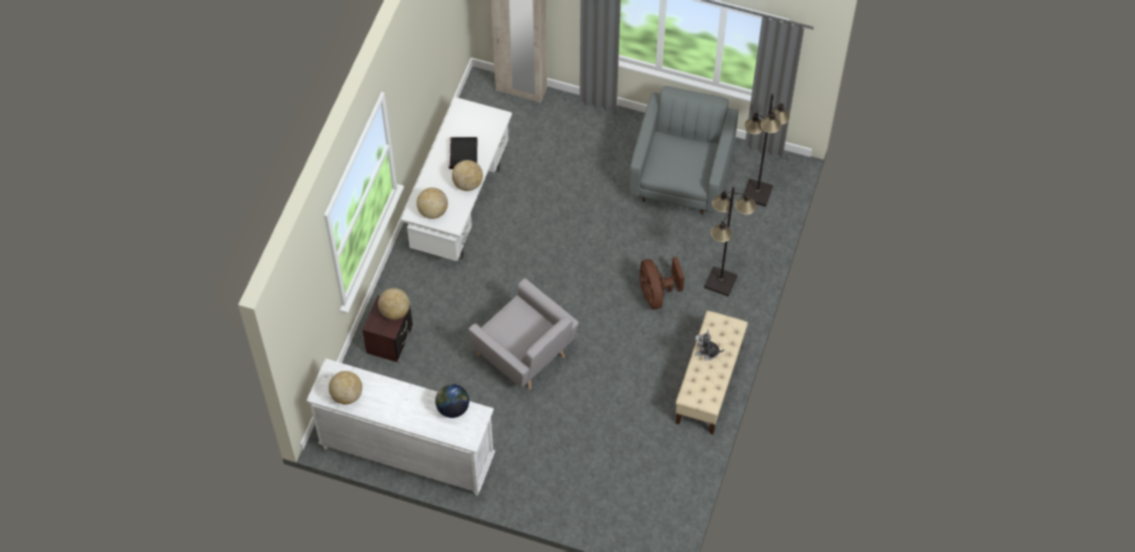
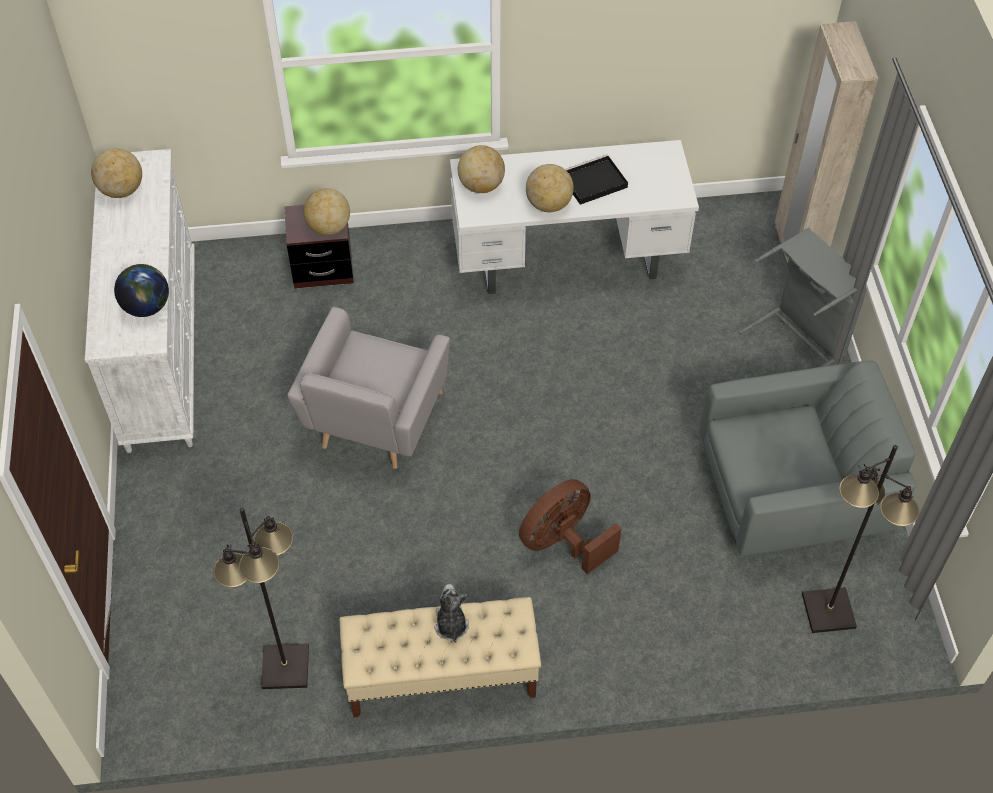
camera: 65 degrees right, 5 degrees down
(583, 119) = (800, 339): none -> grey laundry basket
(721, 282) = (633, 622): black floor lamp -> black floor lamp (284, 667)

